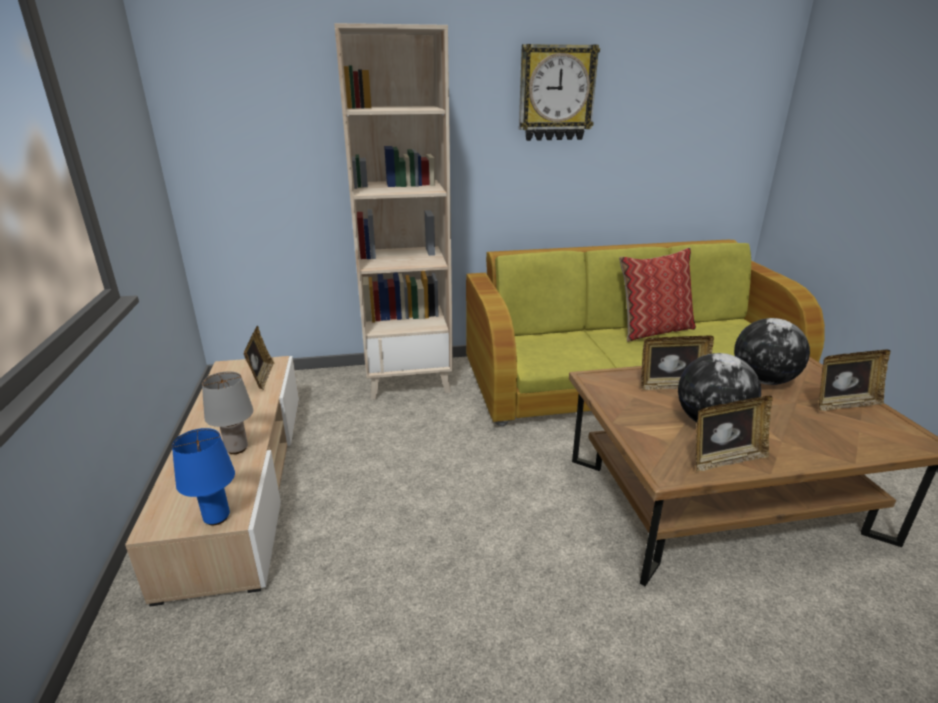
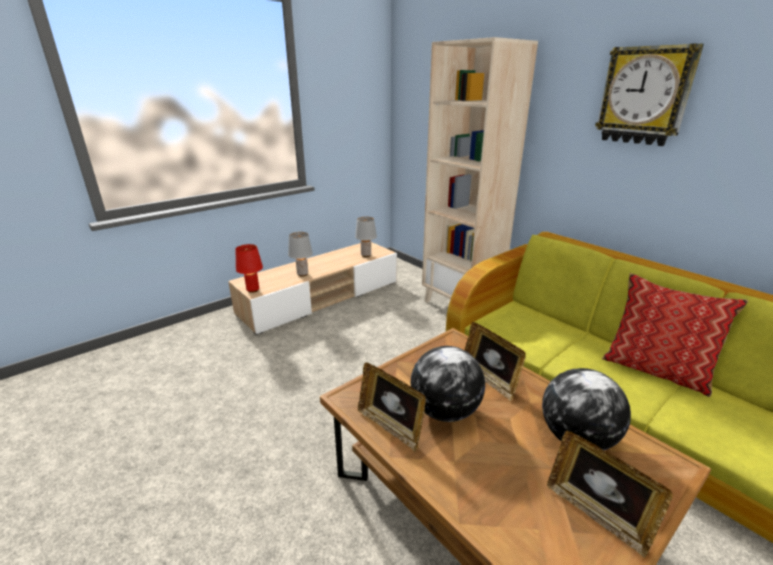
camera: 60 degrees right, 0 degrees up
(216, 518) = (252, 290): blue table lamp -> red table lamp
(262, 377) = (366, 255): picture frame -> grey table lamp

